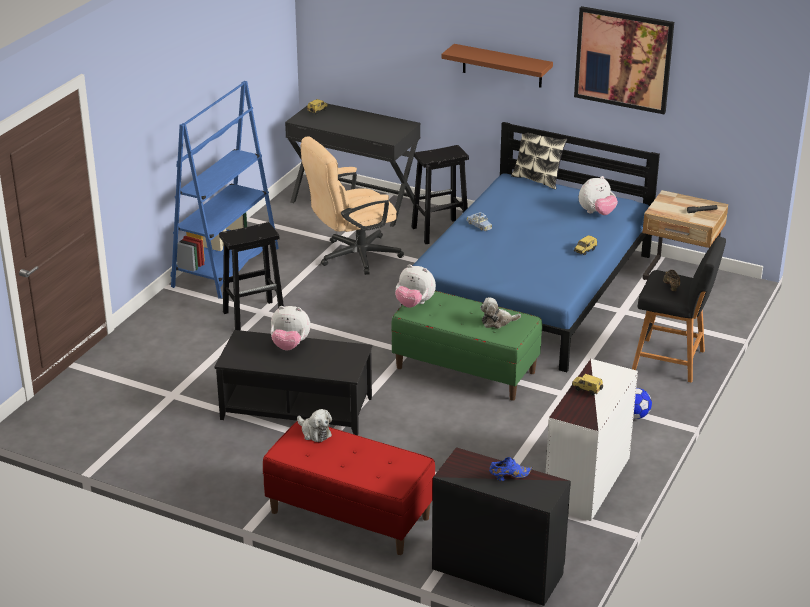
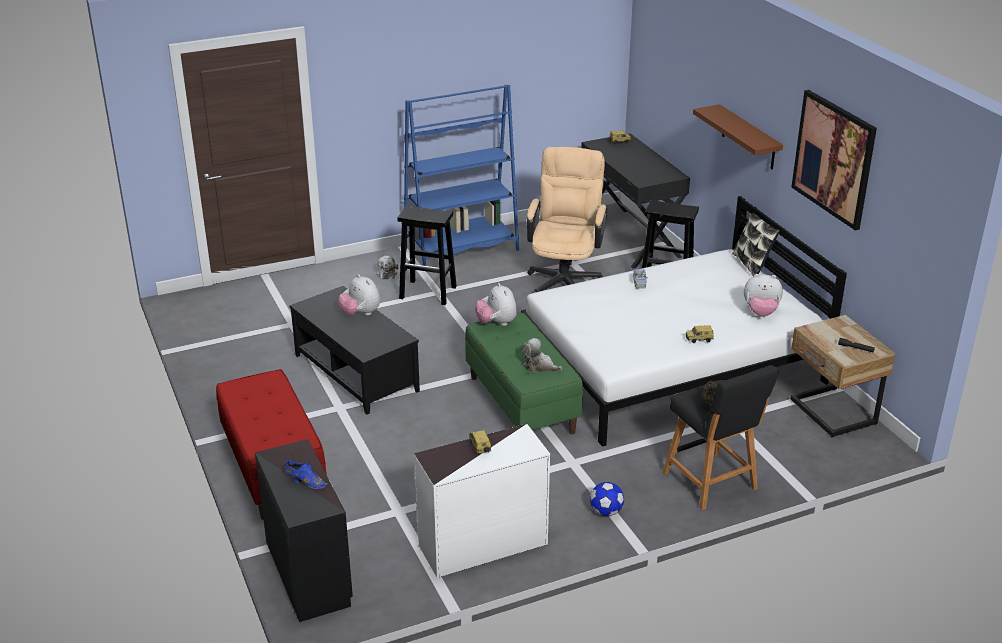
camera: 40 degrees right, 0 degrees up
(314, 432) = (274, 384): plush toy -> plush toy (387, 273)
(352, 257) = (565, 279): beige office chair -> beige office chair turned 90 degrees clockwise
(530, 291) = (671, 366): blue bed -> white bed

